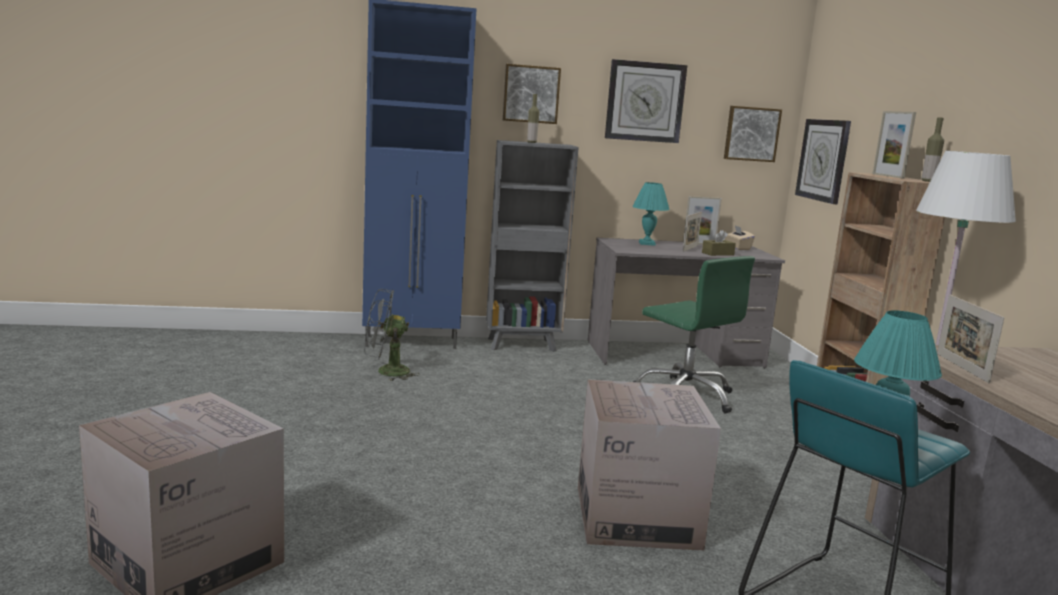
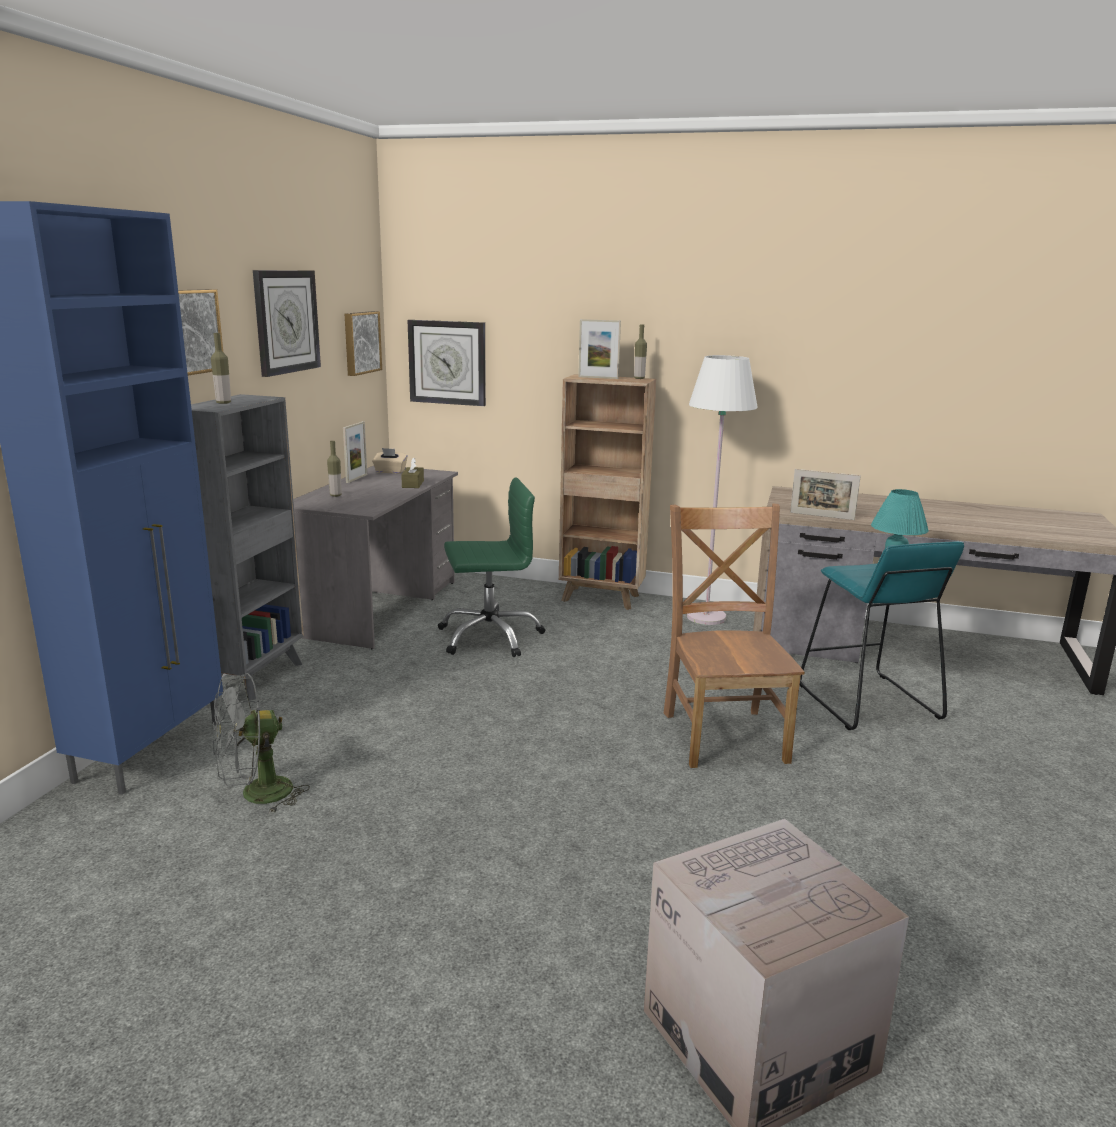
camera: 65 degrees left, 5 degrees up
(386, 372) = (256, 795): grey fan -> grey fan turned 45 degrees clockwise
(636, 517) = (723, 734): cardboard box -> brown chair
(646, 243) = (335, 495): turquoise table lamp -> bottle
(690, 248) = (378, 487): picture frame -> none

